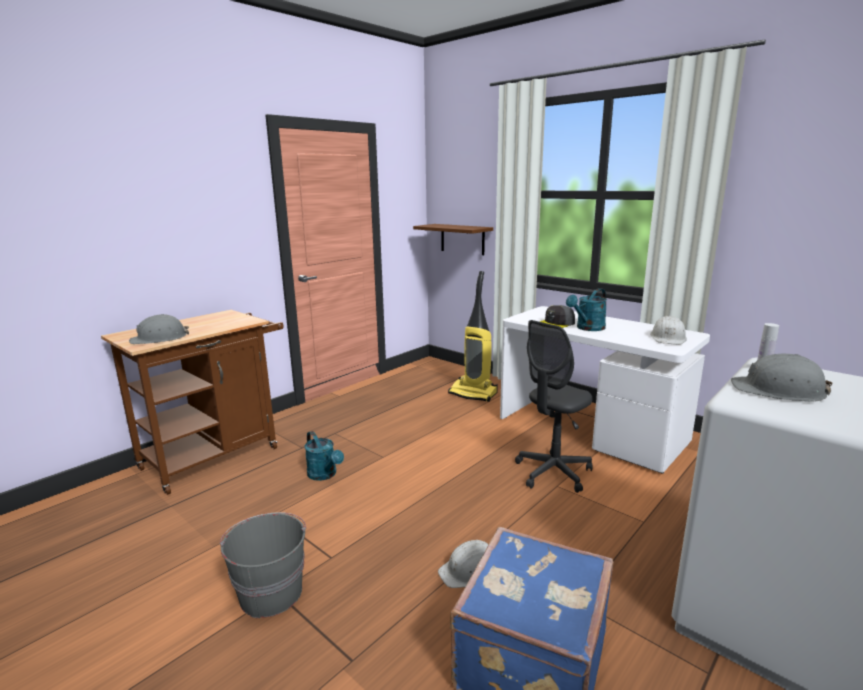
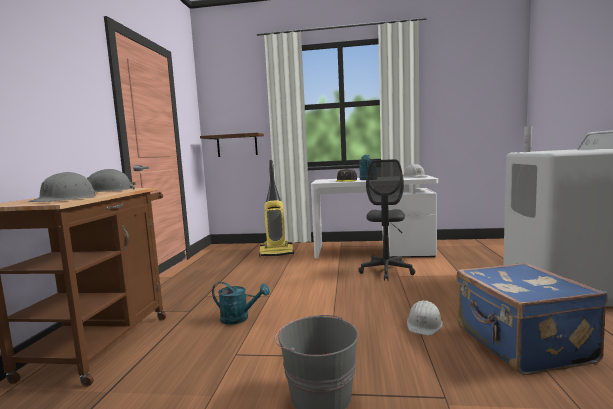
camera: 35 degrees left, 10 degrees down
(779, 390) = (555, 151): grey hard hat -> grey hard hat (107, 191)

